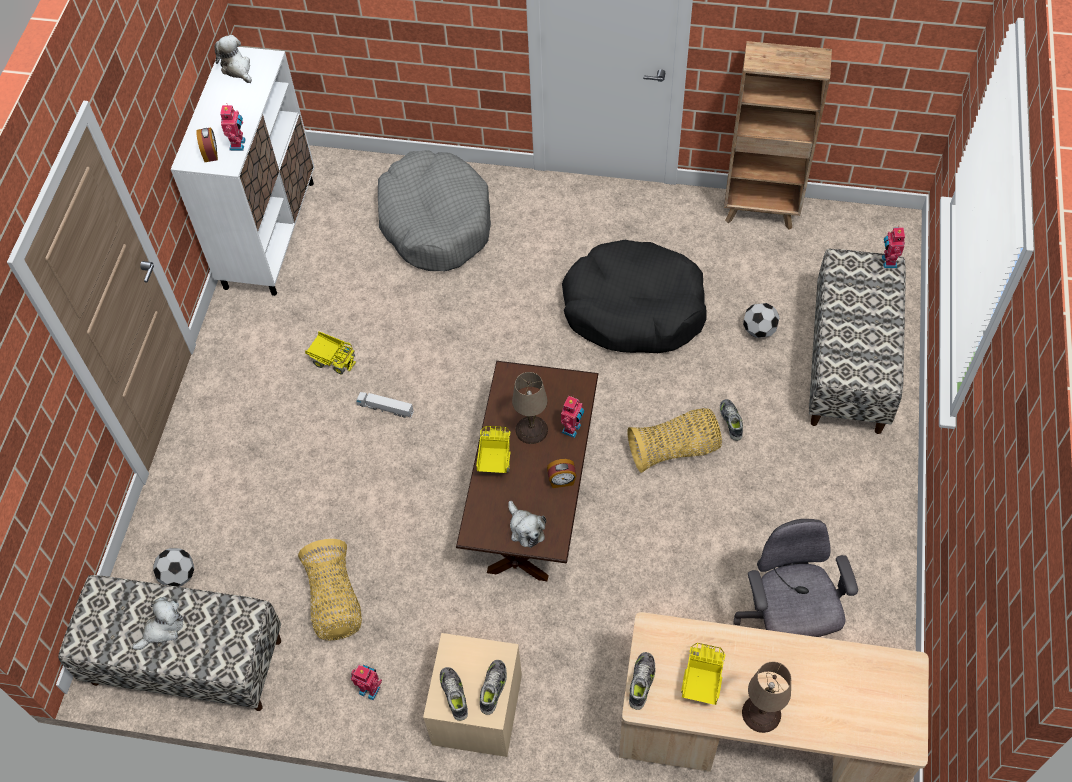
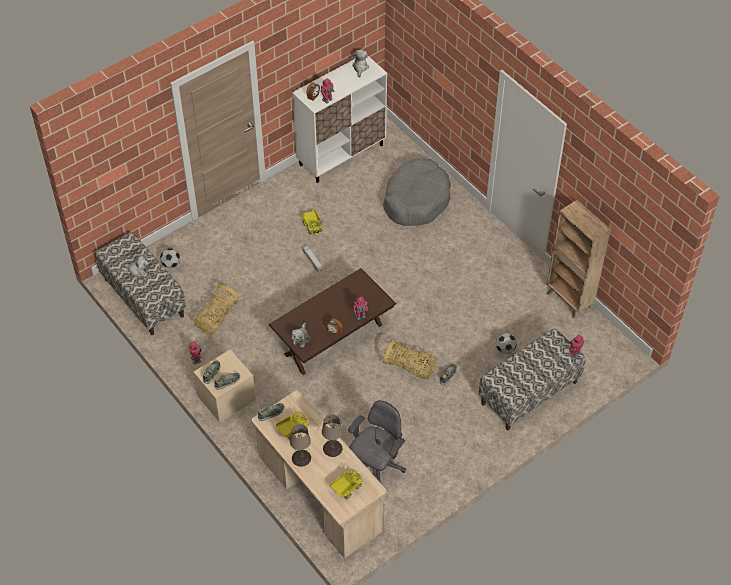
camera: 40 degrees right, 5 degrees down
(494, 459) = (317, 304): toy truck -> toy truck (346, 488)
(532, 429) = (344, 304): beige table lamp -> beige table lamp (333, 448)
(634, 309) = (460, 299): black dog bed -> none

